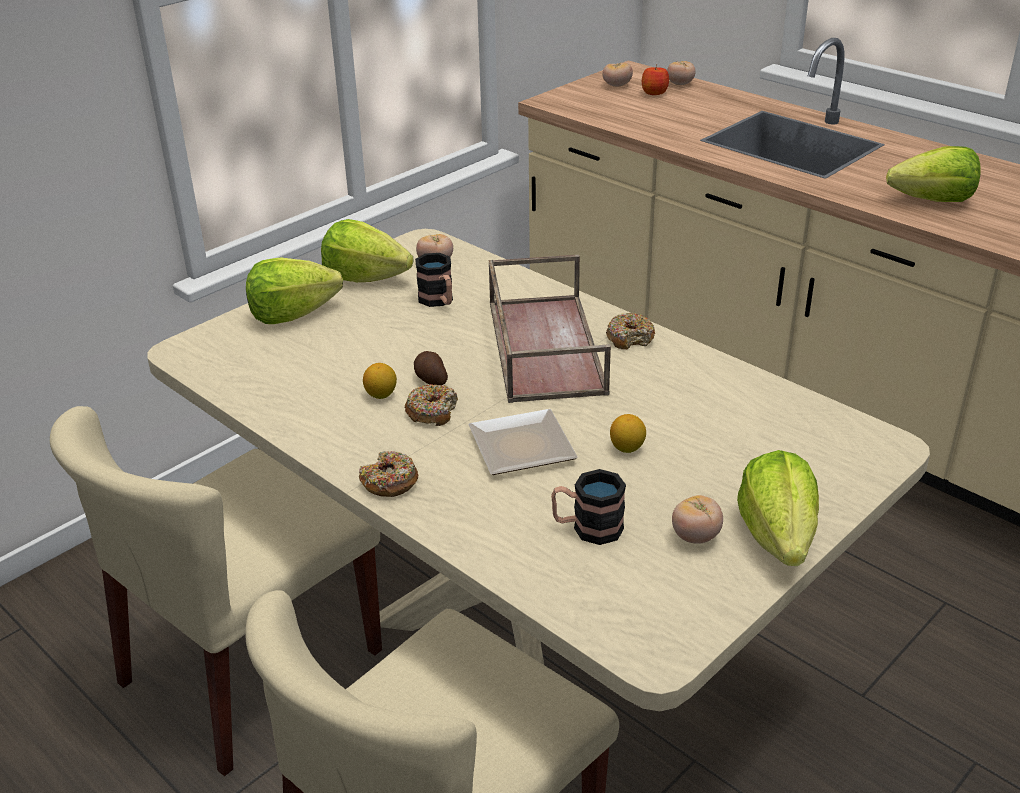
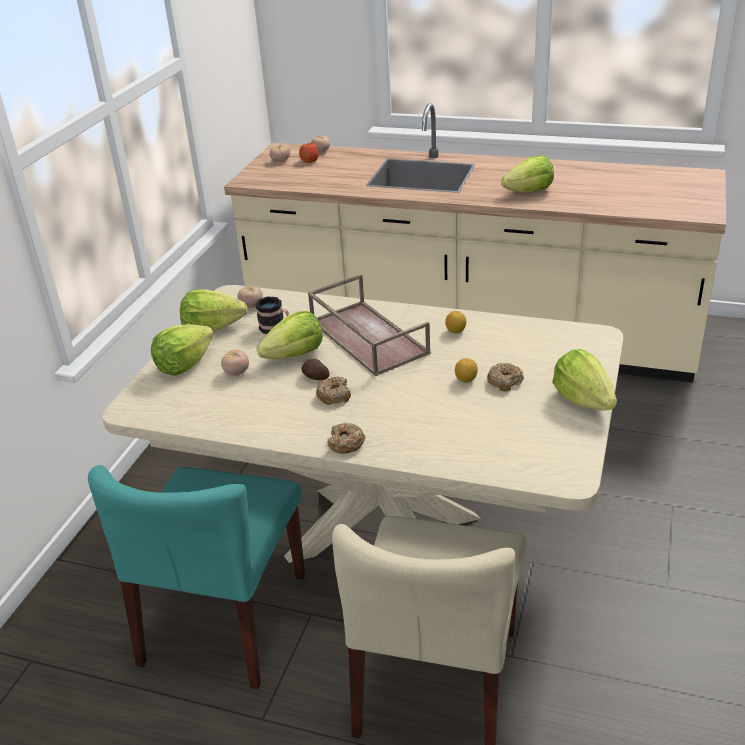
camera: 25 degrees left, 0 degrees up
(251, 668) = (225, 619): beige chair -> turquoise chair
(381, 395) = (292, 396): lemon -> lemon (456, 331)
(431, 342) = (295, 355): none -> lettuce
(524, 444) = (406, 396): plate -> none
(587, 528) = (482, 429): mug -> none
(630, 338) = (414, 318): donut -> donut (505, 381)
(695, 536) = (542, 414): tomato -> tomato (236, 373)

